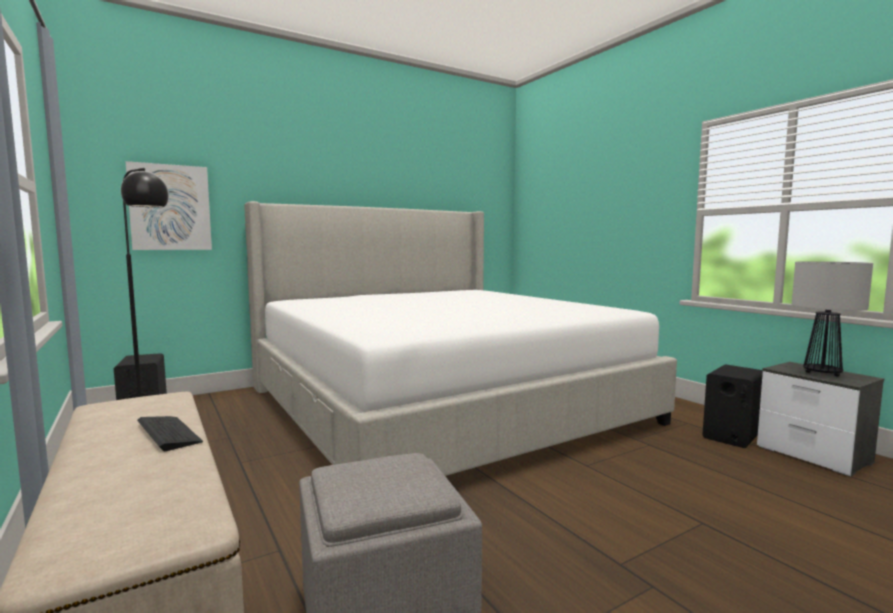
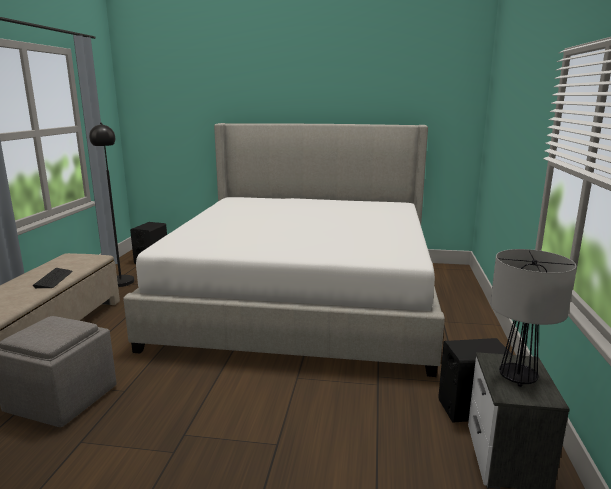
camera: 40 degrees right, 10 degrees up
(170, 207) = (177, 127): picture -> none

